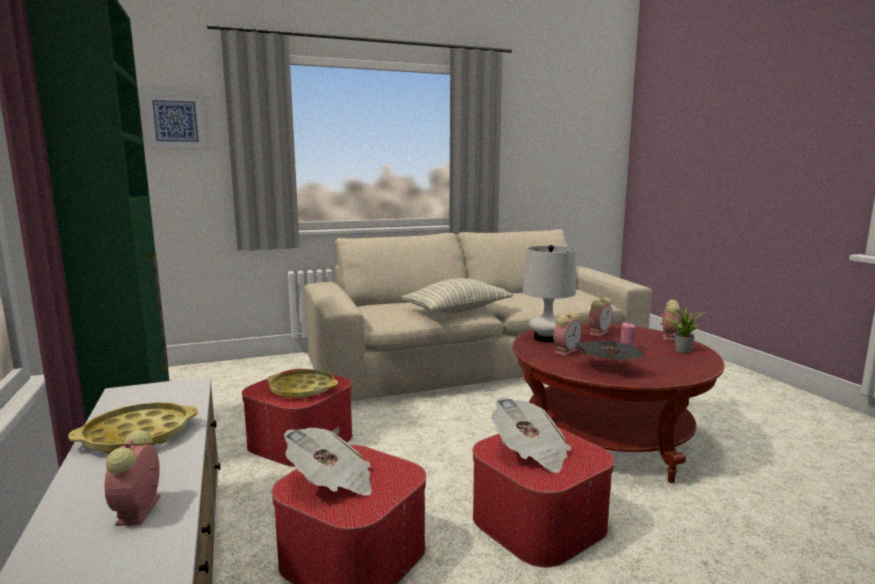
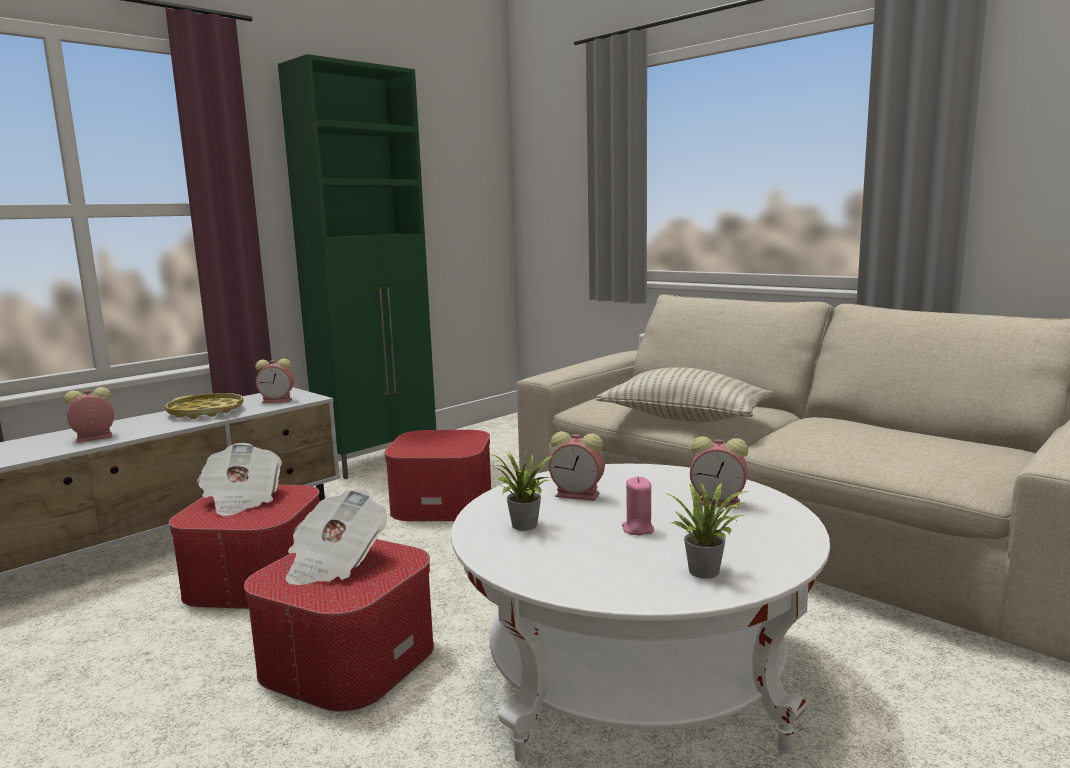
camera: 65 degrees right, 0 degrees up
(175, 121) = (558, 153): picture -> none
(302, 389) = (432, 445): yellow tray -> none
(547, 338) = (631, 477): white table lamp -> none
(607, 436) = (635, 676): red coffee table -> white coffee table
(609, 368) = (523, 527): newspaper -> potted plant
(669, 336) = (789, 555): alarm clock -> alarm clock (278, 400)

